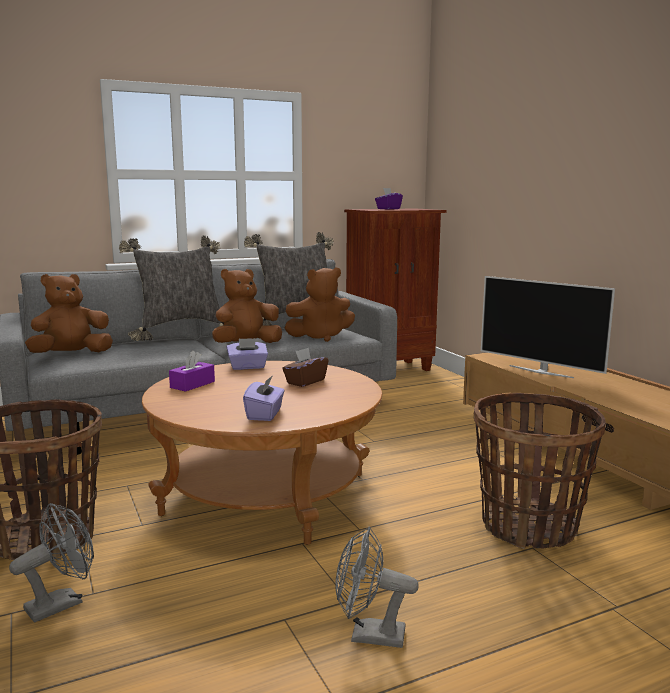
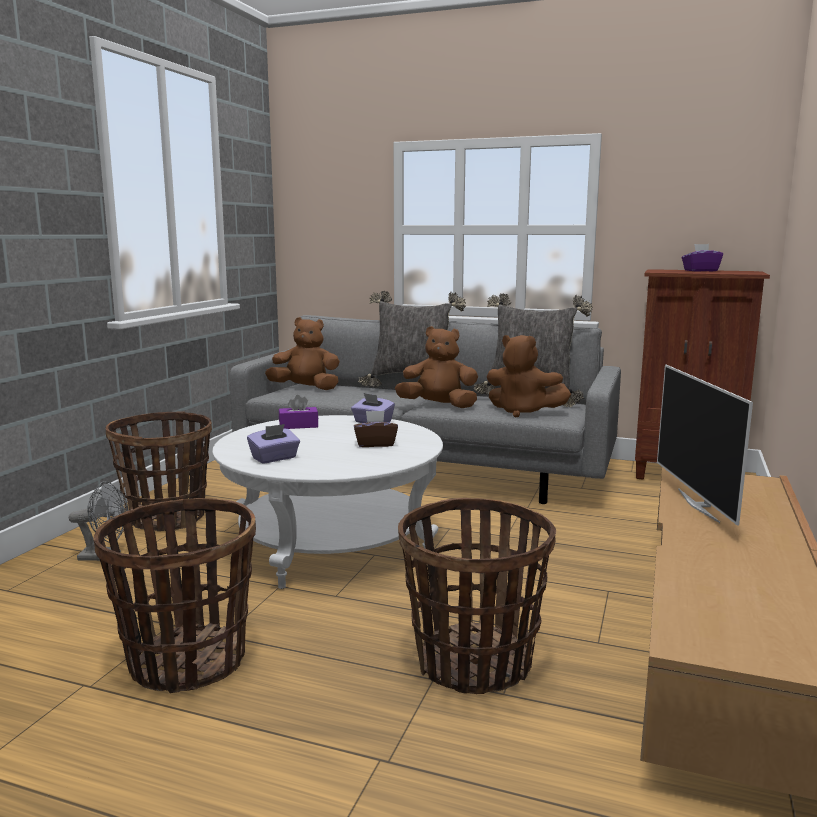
camera: 45 degrees right, 0 degrees up
(266, 494) = (332, 543): brown coffee table -> white coffee table
(369, 635) = (186, 662): grey fan -> basket

